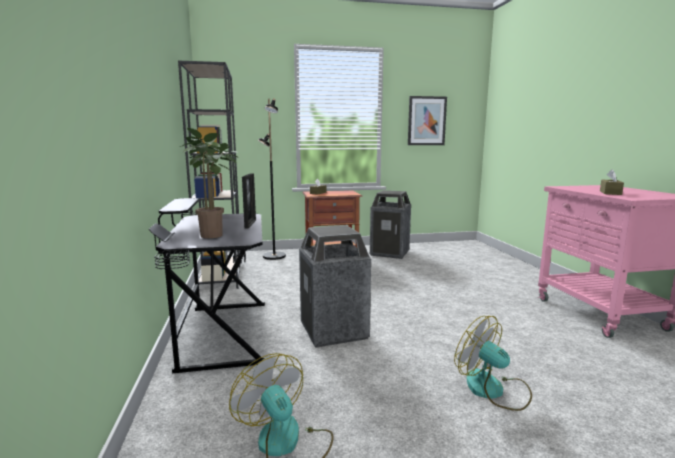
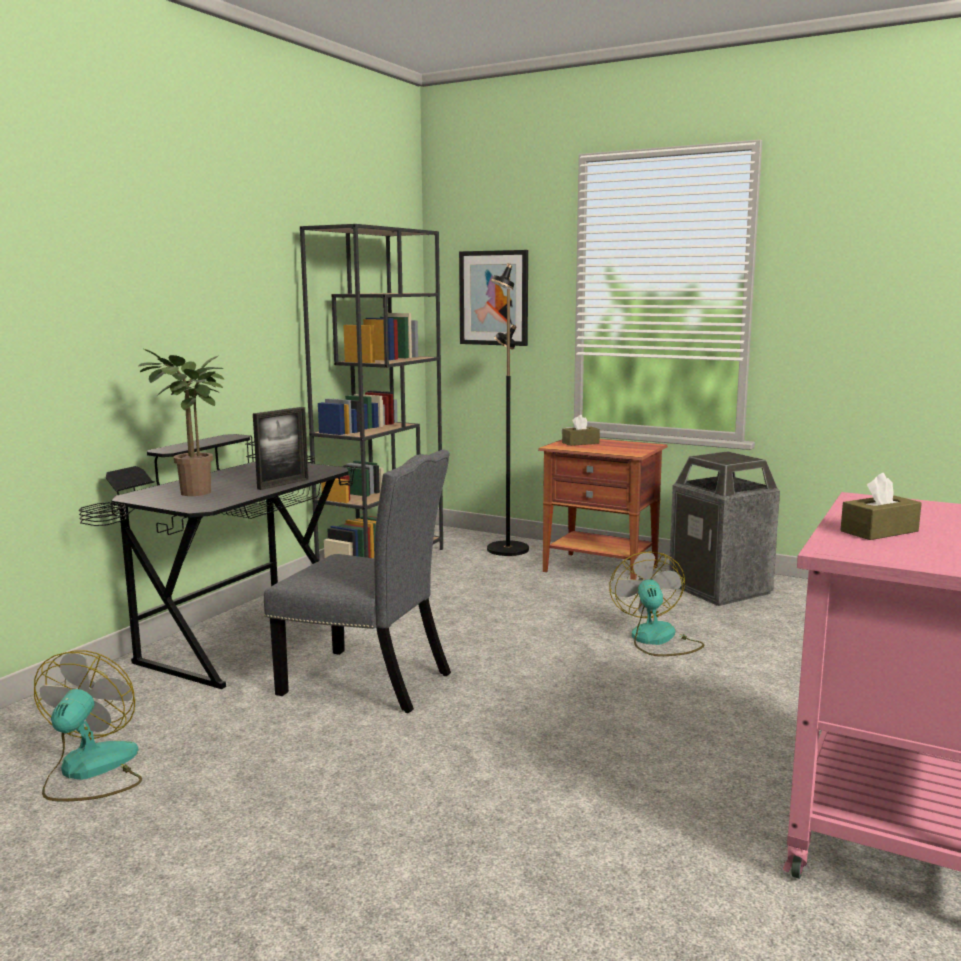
camera: 40 degrees right, 0 degrees up
(334, 331) = (364, 681): trash can -> grey chair
(426, 121) = (866, 299): picture -> picture (494, 298)
(493, 390) = (392, 837): fan -> fan (657, 640)

